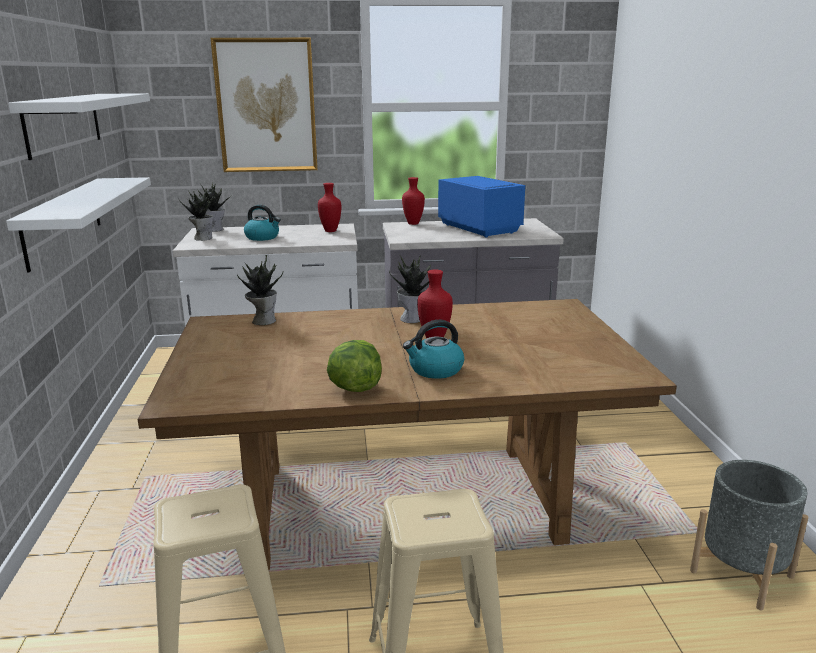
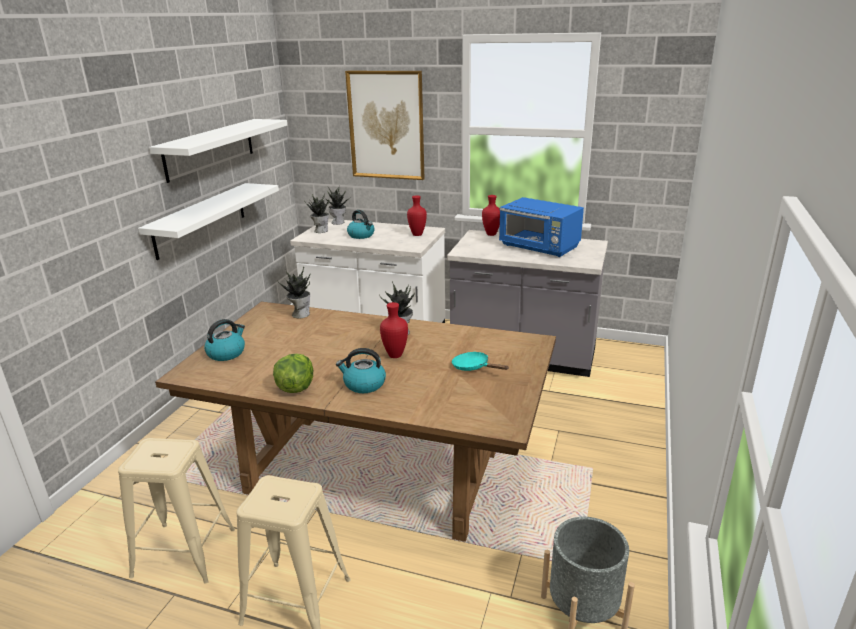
camera: 25 degrees right, 5 degrees up
(210, 372) = (226, 353): none -> kettle
(479, 228) = (539, 247): blue microwave -> blue microwave turned 135 degrees clockwise
(534, 335) = (474, 367): none -> turquoise frying pan

